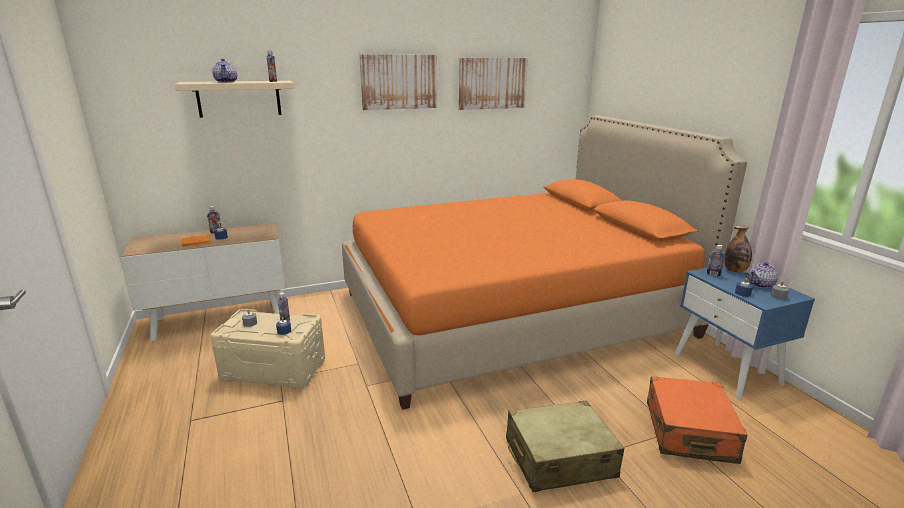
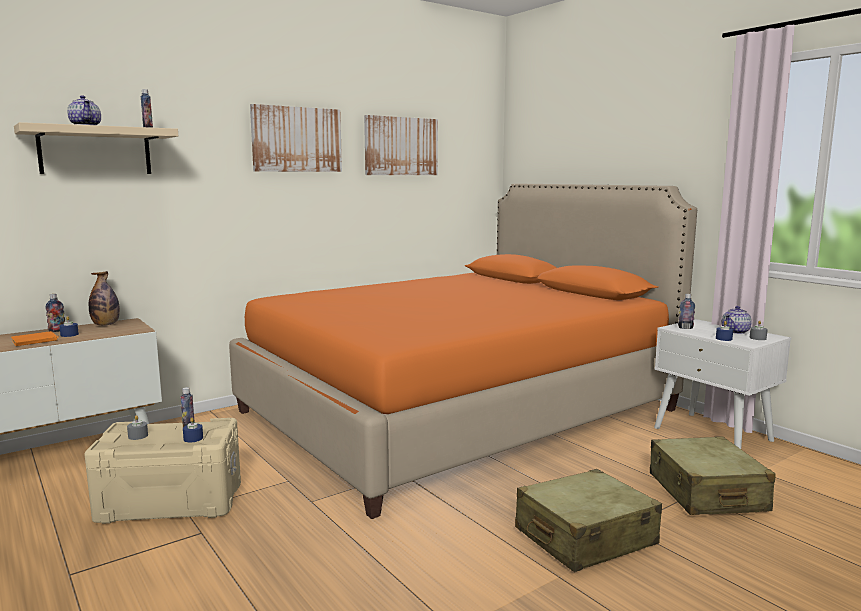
camera: 15 degrees left, 10 degrees down
(688, 431) = (706, 492): orange suitcase -> beige suitcase
(727, 369) = (713, 434): blue nightstand -> white nightstand
(735, 270) = (703, 324): bottle -> bottle (106, 325)

